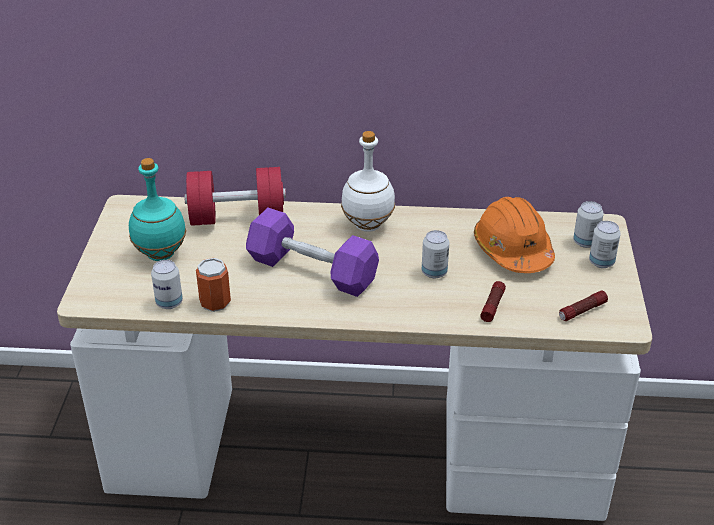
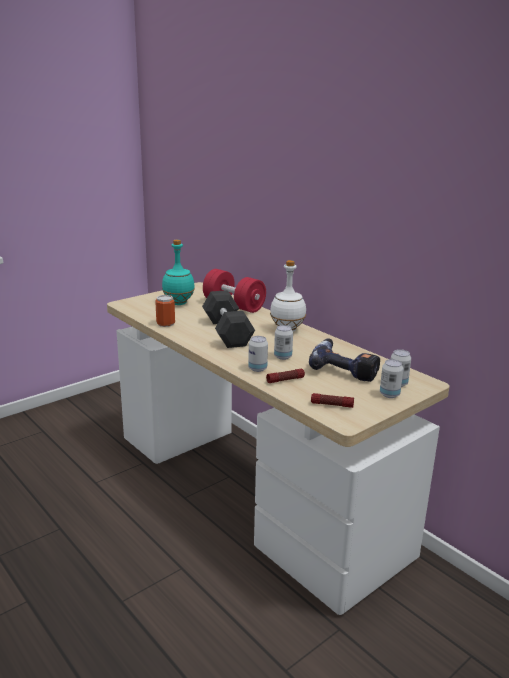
camera: 45 degrees right, 15 degrees down
(169, 303) = (149, 316): can -> can (257, 369)
(312, 270) = (227, 332): purple dumbbell -> black dumbbell
(512, 250) = (345, 368): orange hard hat -> power drill

